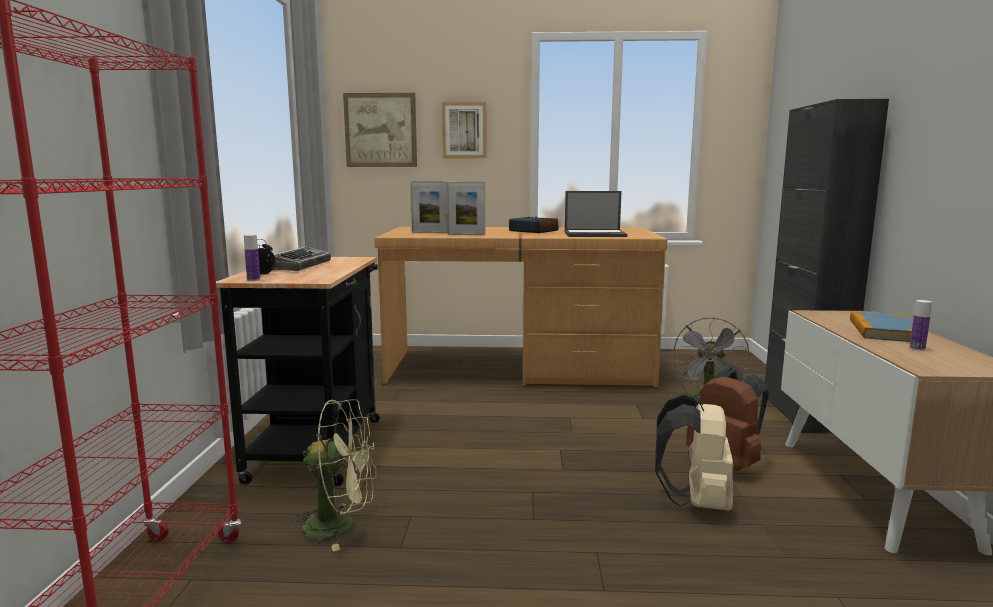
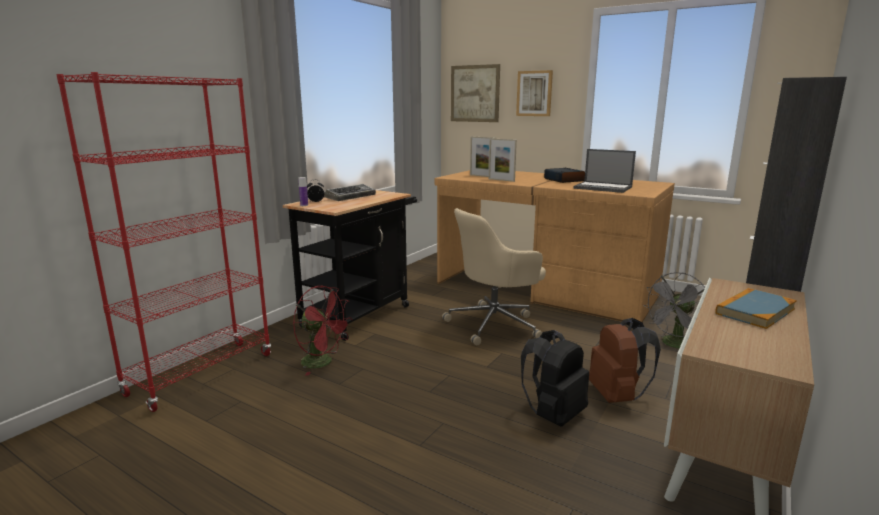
camera: 30 degrees right, 5 degrees up
(340, 525) = (323, 363): green fan -> red fan
(513, 419) = (495, 324): none -> beige office chair
(696, 502) = (553, 415): beige backpack -> black backpack
(917, 348) = (745, 332): bottle -> none

